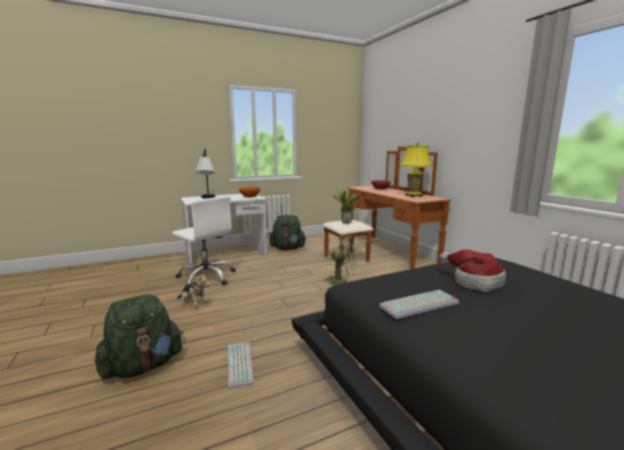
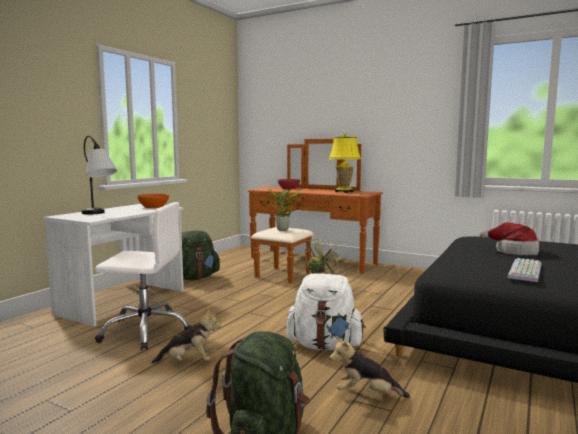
camera: 35 degrees left, 5 degrees down
(241, 365) = (366, 395): keyboard -> plush toy
(279, 320) = (325, 346): none -> white backpack

